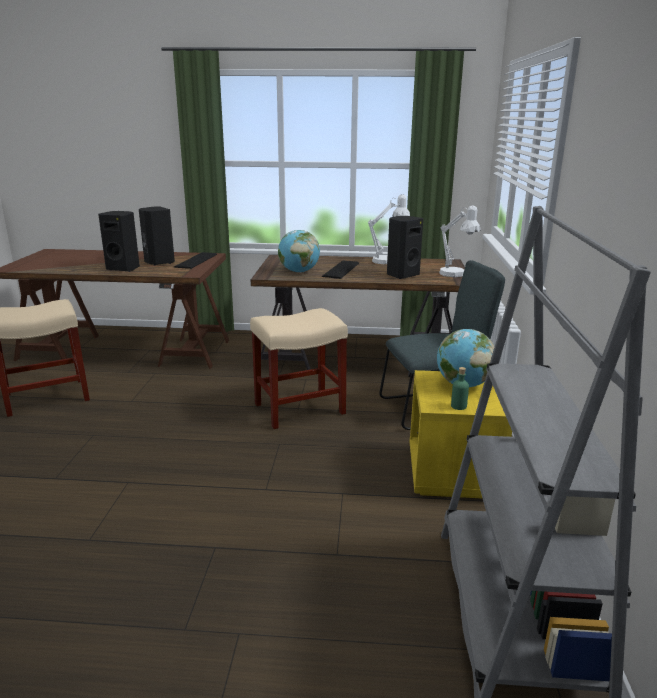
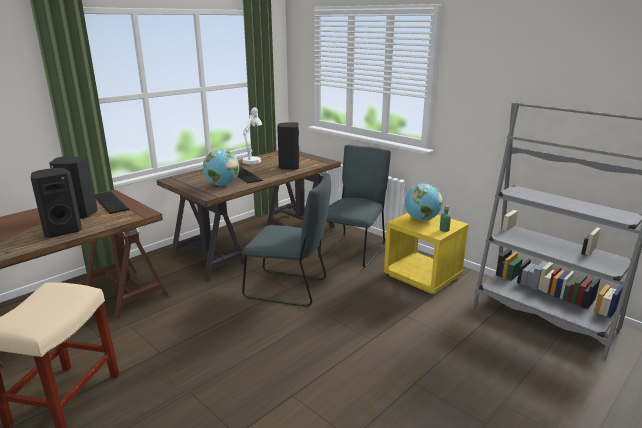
camera: 50 degrees left, 0 degrees up
(298, 409) = (290, 289): beige stool -> grey chair
(456, 275) = (314, 158): white table lamp -> none

